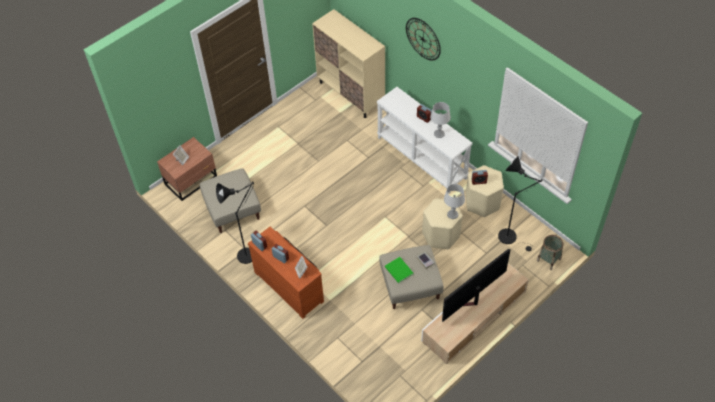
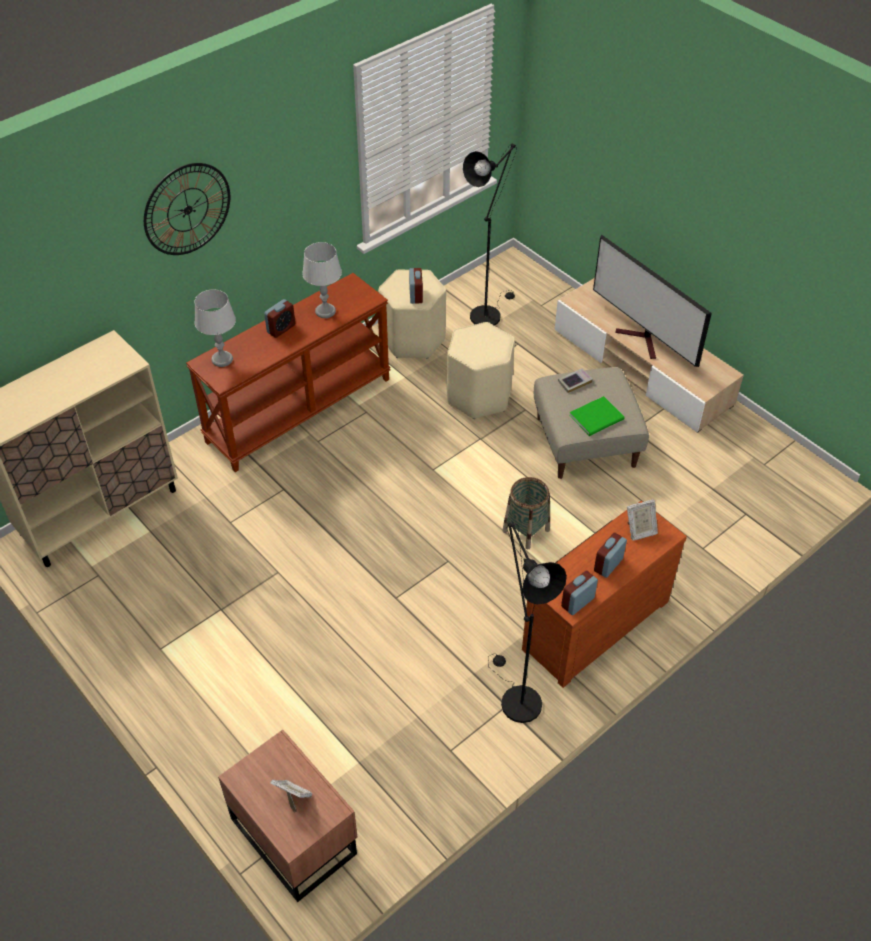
camera: 90 degrees left, 5 degrees down
(232, 209) = (392, 736): beige ottoman -> none
(422, 157) = (299, 409): white console table -> brown console table
(452, 215) = (487, 332): grey table lamp -> grey table lamp (222, 359)
(548, 260) = (531, 277): basket -> basket (526, 530)

